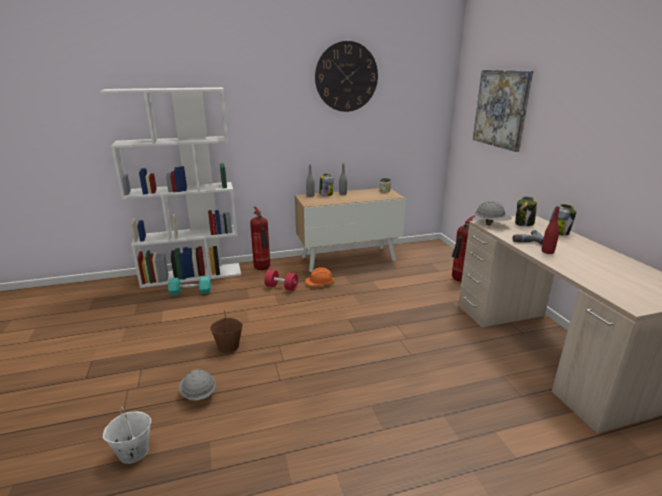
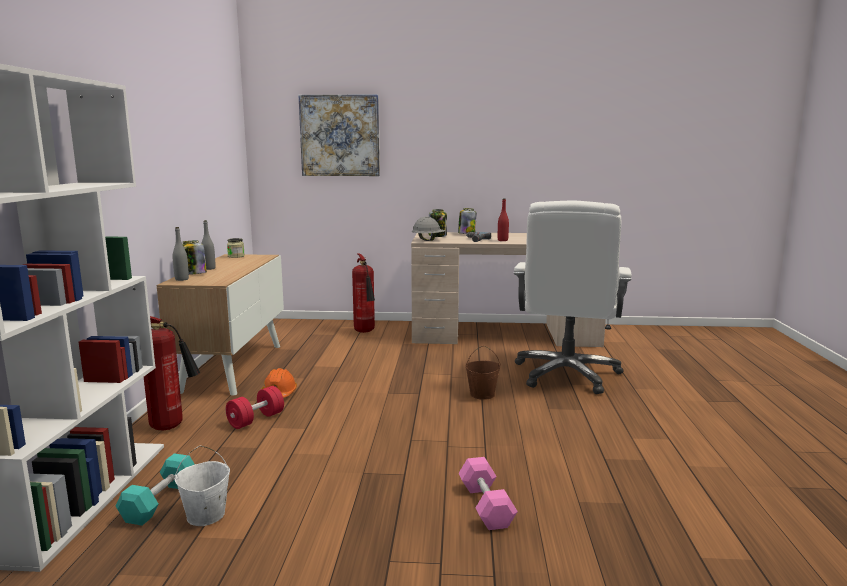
camera: 70 degrees left, 10 degrees down
(133, 452) = (587, 562): white bucket -> white bucket (206, 516)
(198, 394) = (486, 505): grey hard hat -> pink dumbbell
(229, 347) = (386, 475): brown bucket -> brown bucket (482, 394)
(346, 77) = (177, 91): wall clock -> none
(467, 409) = (567, 374): none -> white office chair

